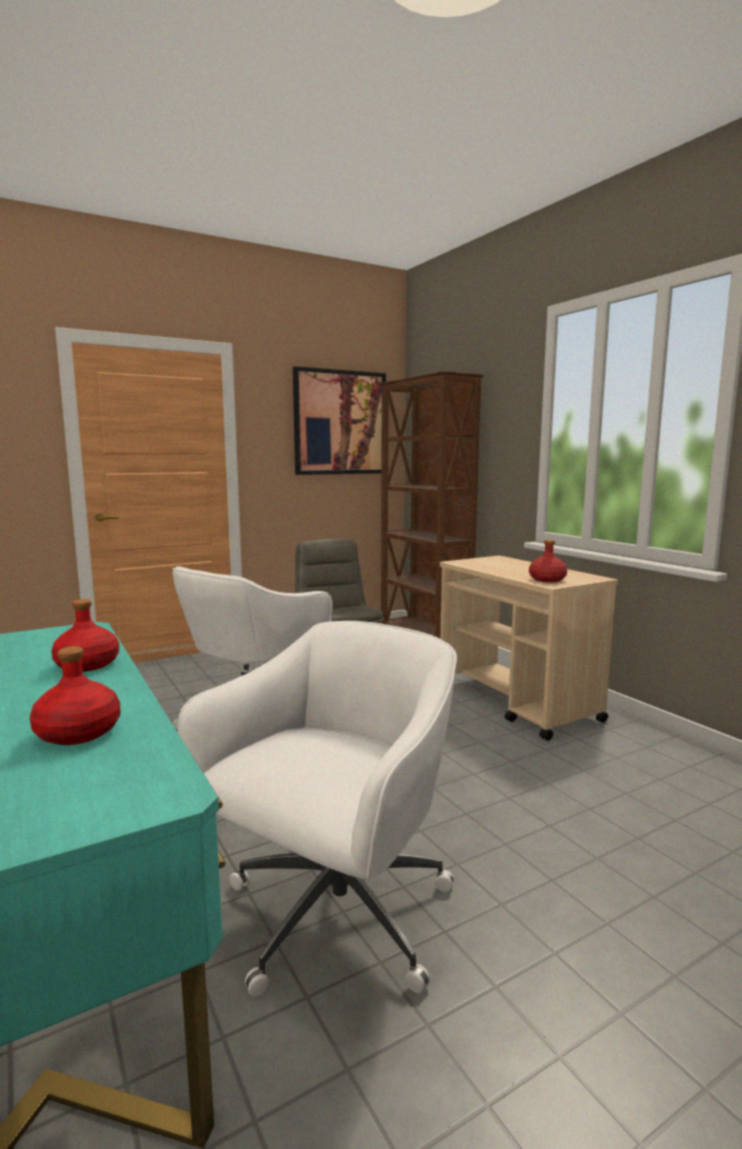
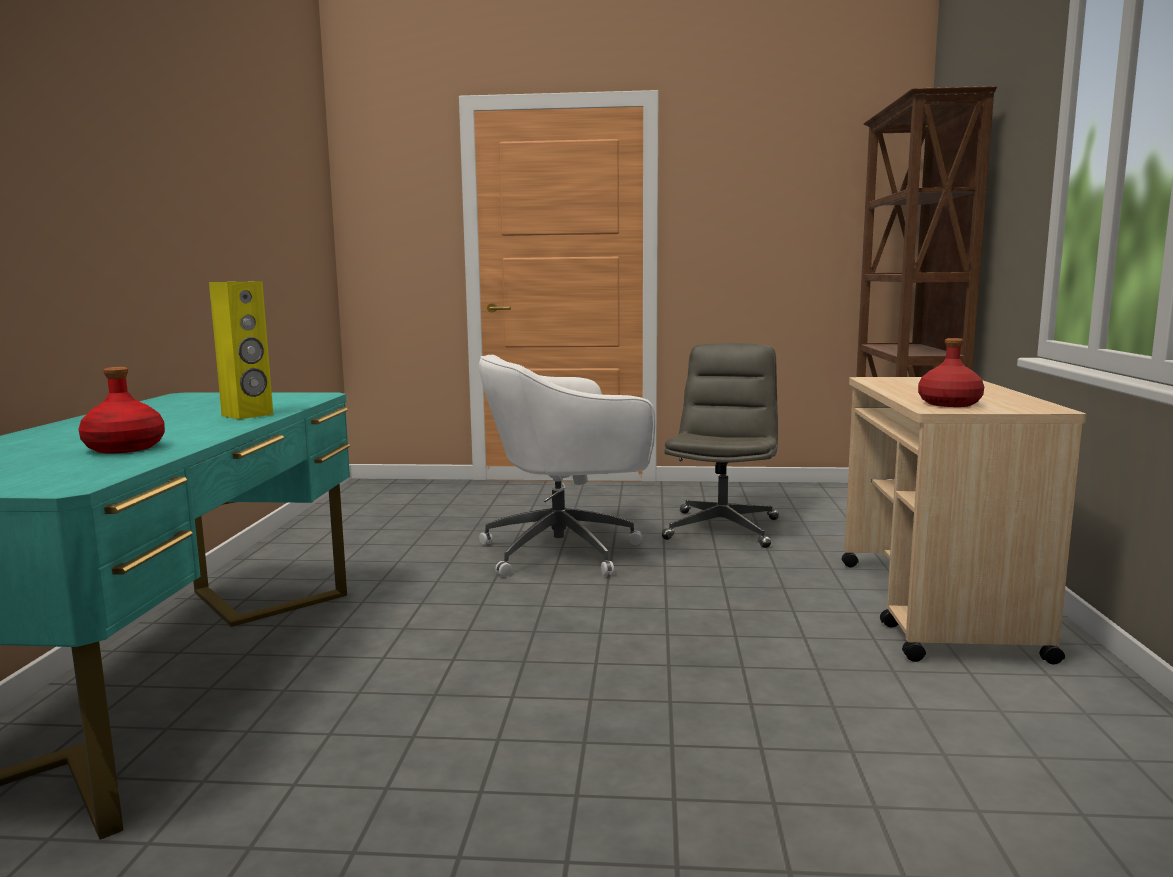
camera: 35 degrees right, 0 degrees up
(87, 664) = (248, 415): red bottle -> yellow speaker
(334, 917) = (399, 737): white office chair -> none
(340, 423) = (812, 186): picture -> none

